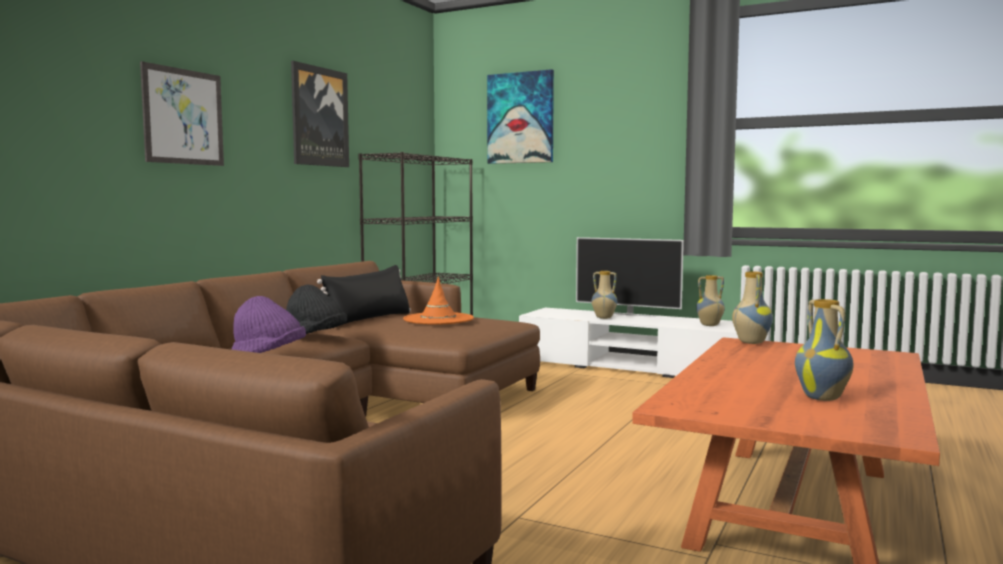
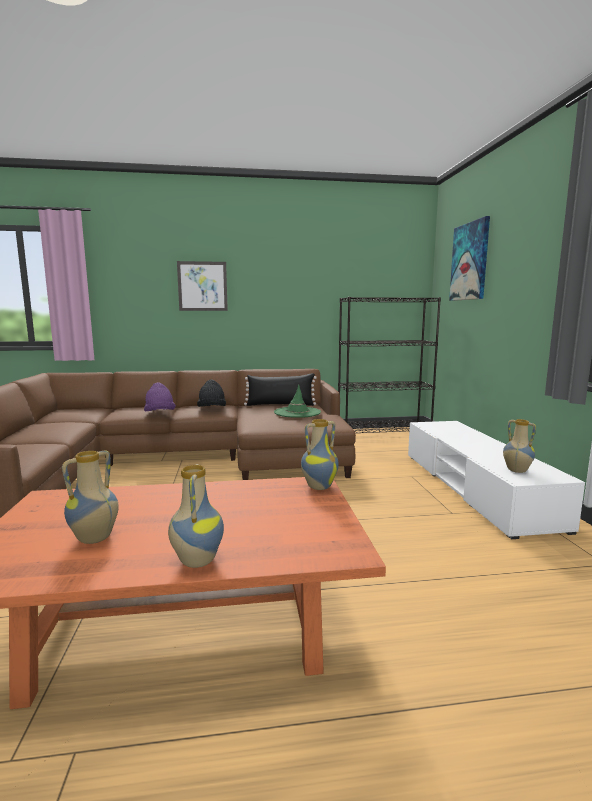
camera: 55 degrees right, 5 degrees up
(319, 117) = (305, 277): picture -> none
(438, 319) = (297, 412): orange hat -> green hat
(603, 318) = (457, 439): vase -> vase (196, 561)
(628, 314) = (492, 441): television -> none

